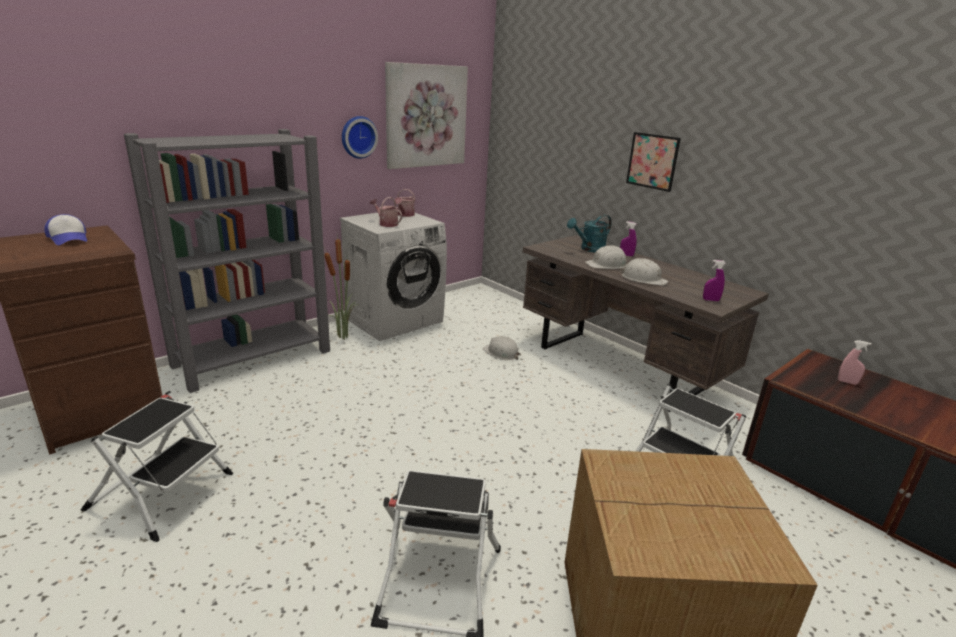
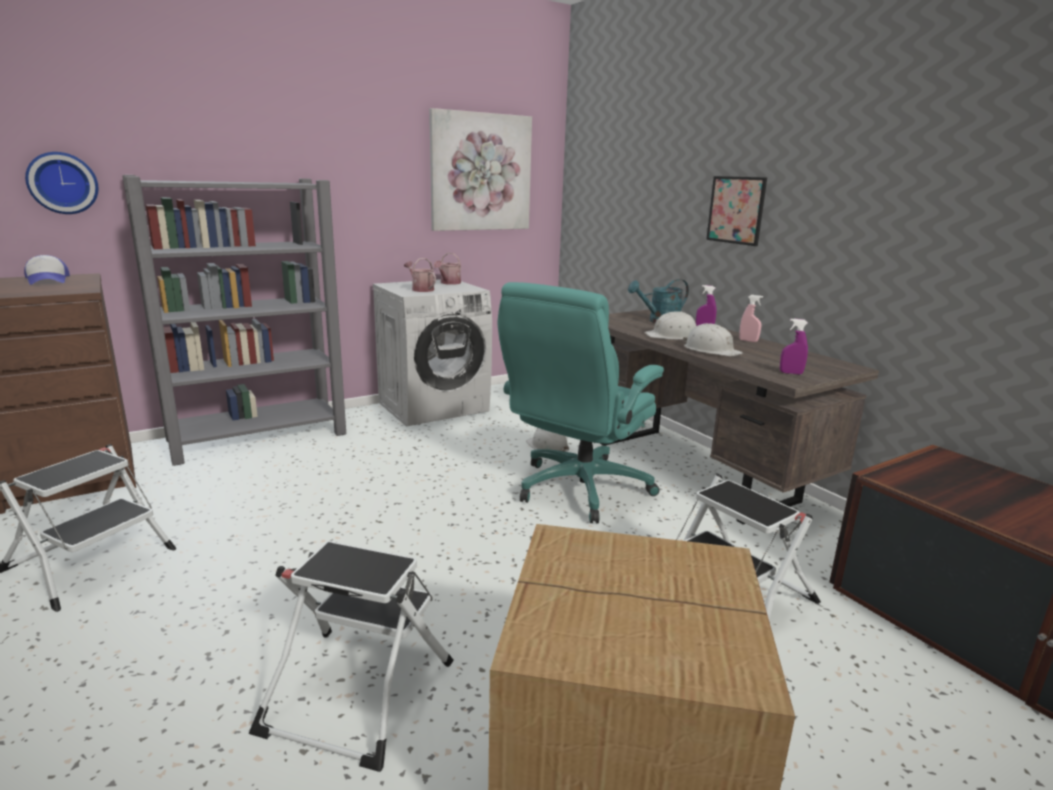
camera: 10 degrees right, 5 degrees down
(343, 336) = (369, 420): potted plant -> none
(358, 137) = (396, 192): wall clock -> wall clock (63, 183)
(538, 393) = (575, 491): none -> turquoise office chair
(847, 382) = (977, 484): pink spray bottle -> pink spray bottle (748, 341)

